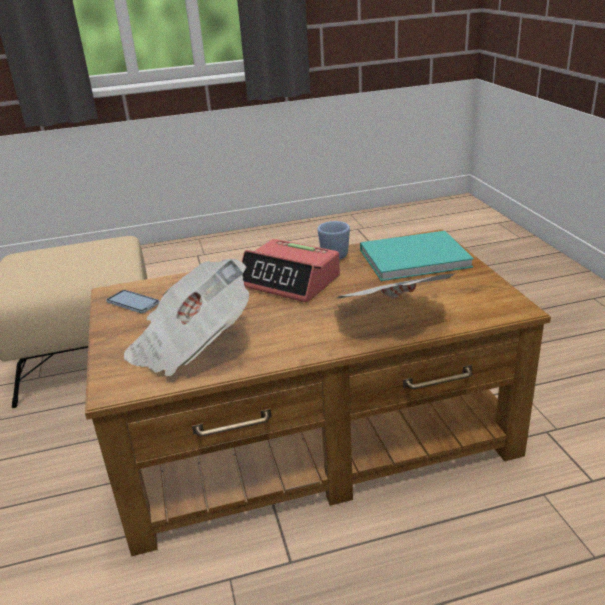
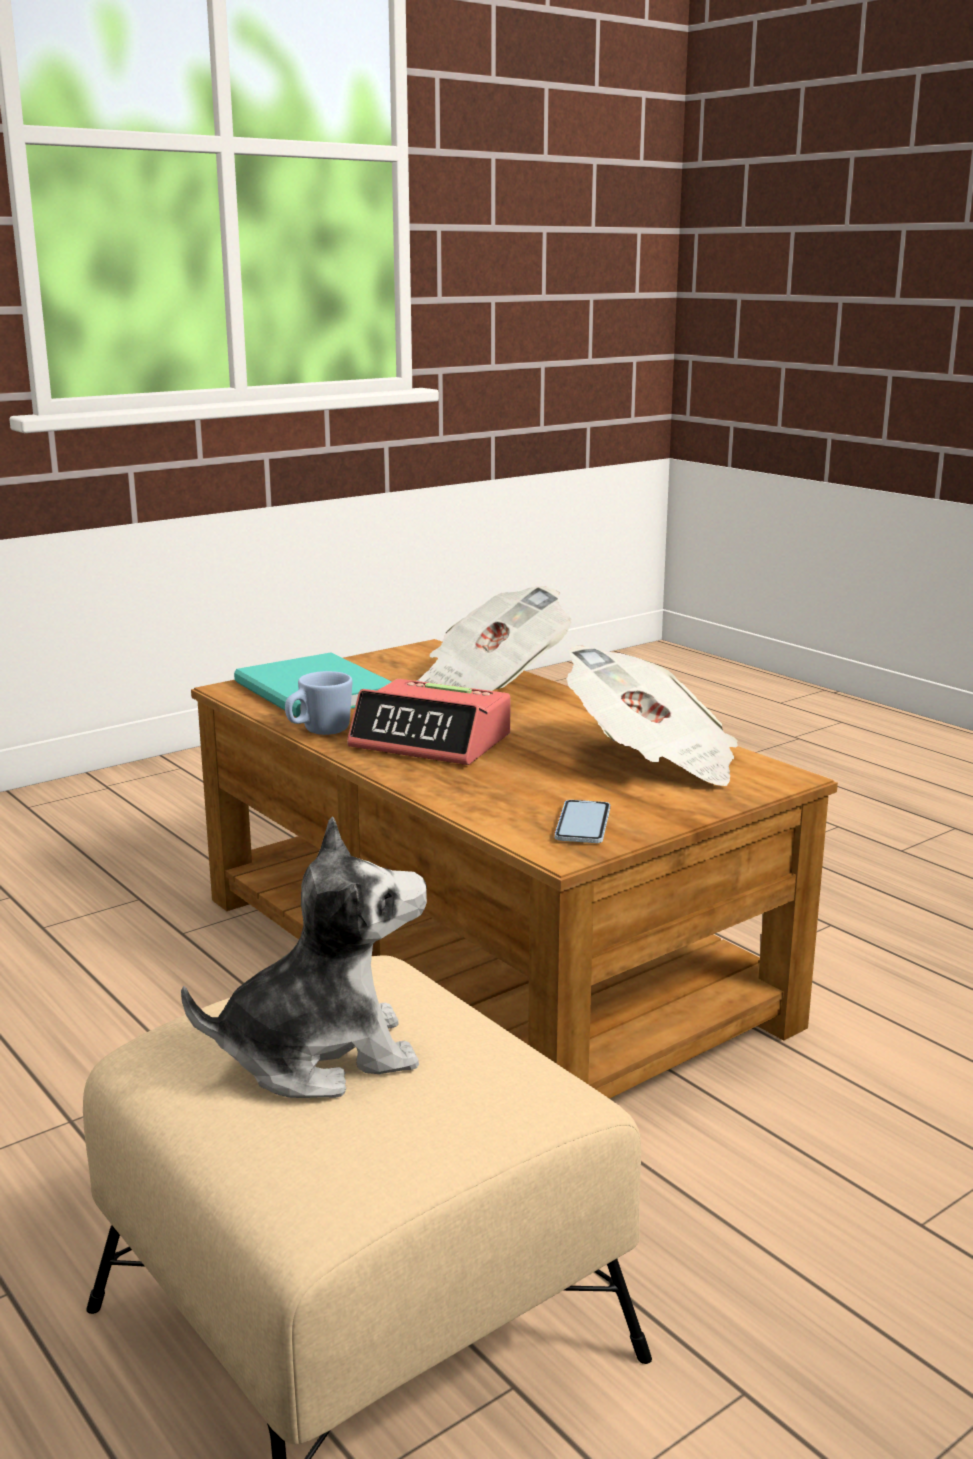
camera: 115 degrees left, 10 degrees down
(74, 254) = (319, 1055): none -> plush toy
(290, 281) = (431, 741): alarm clock -> alarm clock turned 105 degrees clockwise

